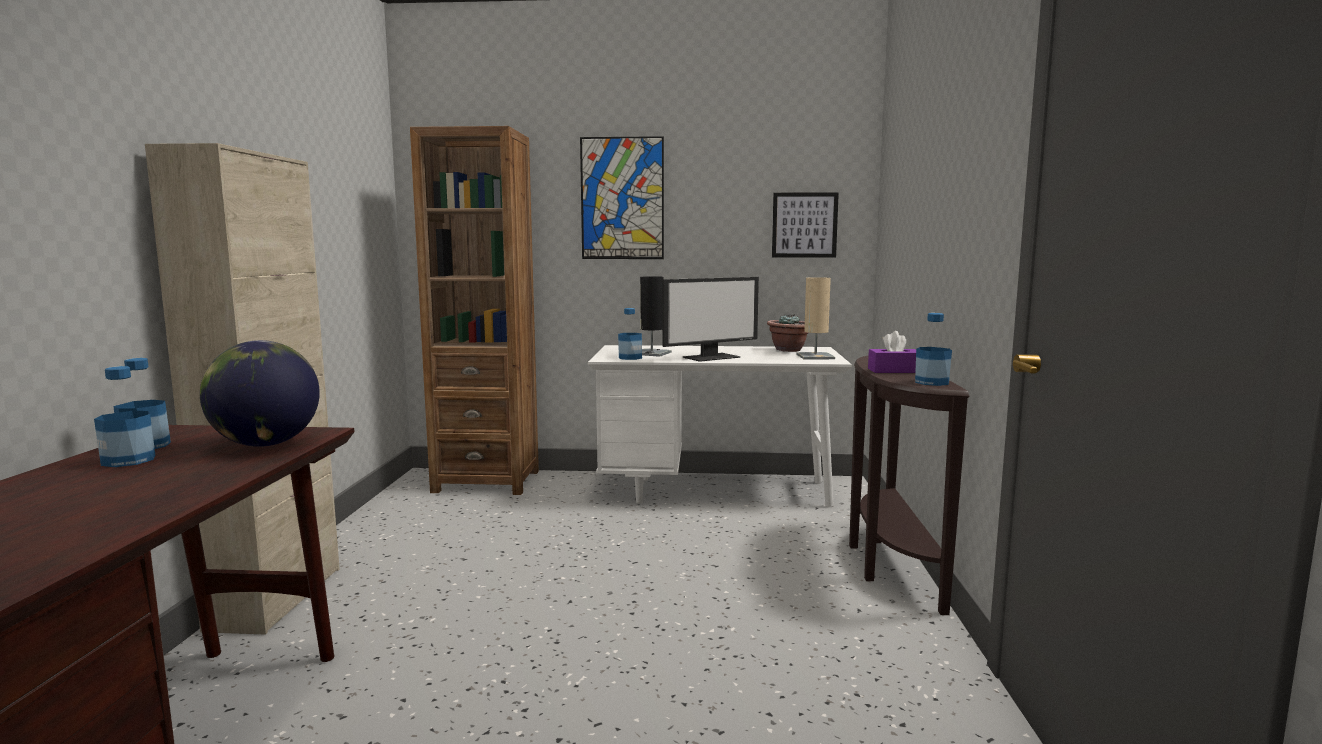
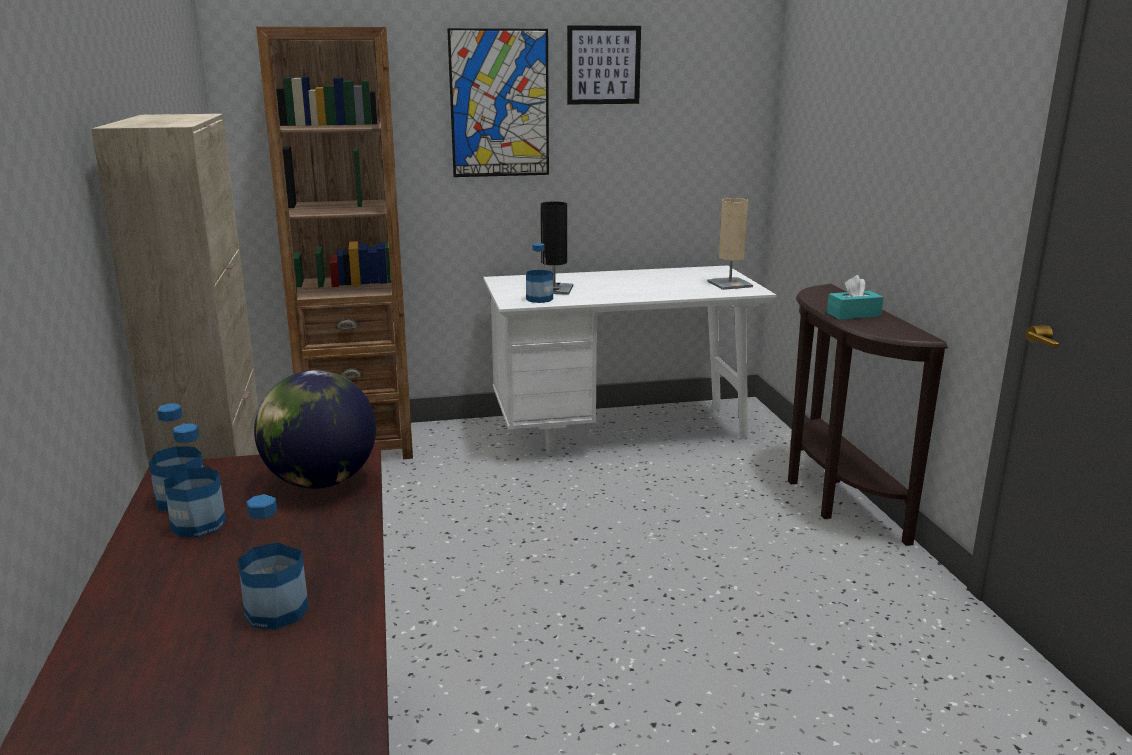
camera: 15 degrees left, 10 degrees up
(711, 357) = (625, 292): monitor -> none
(789, 350) = (692, 274): potted plant -> none
(804, 225) = (702, 132): picture -> picture (603, 65)
(894, 370) = (853, 314): purple tissue box -> turquoise tissue box
(932, 382) = (904, 331): bottle -> bottle (276, 611)

